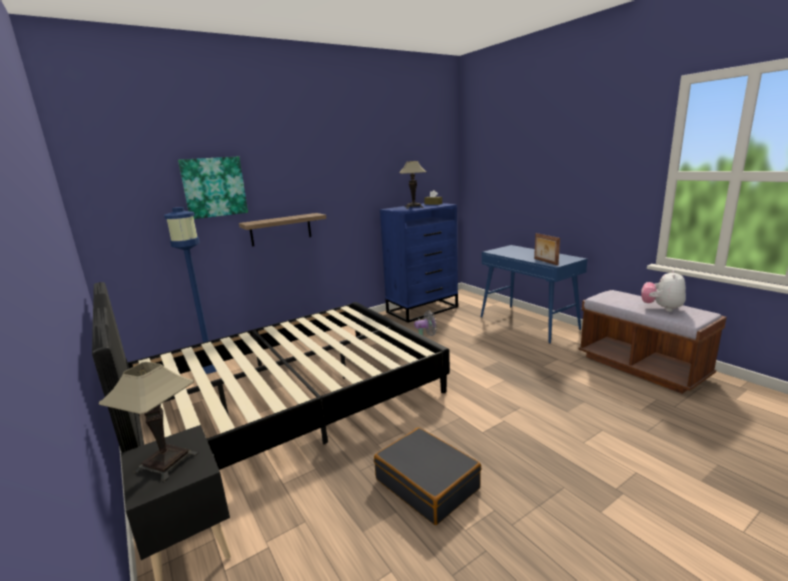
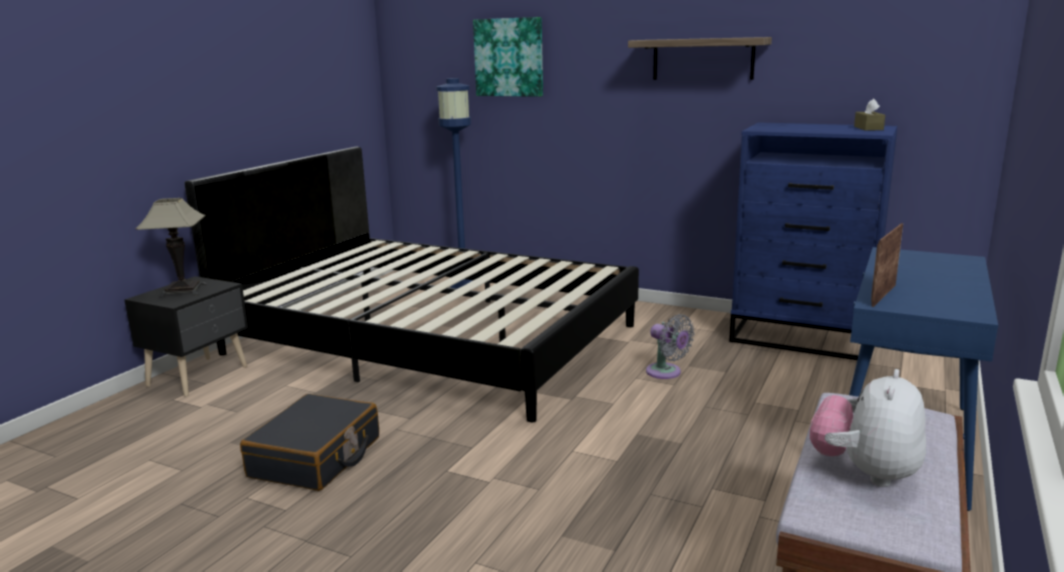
camera: 60 degrees right, 0 degrees up
(281, 229) = (585, 128): shelf -> shelf (703, 59)
(413, 207) = (809, 127): table lamp -> none
(661, 308) = (865, 472): plush toy -> plush toy turned 60 degrees counterclockwise

